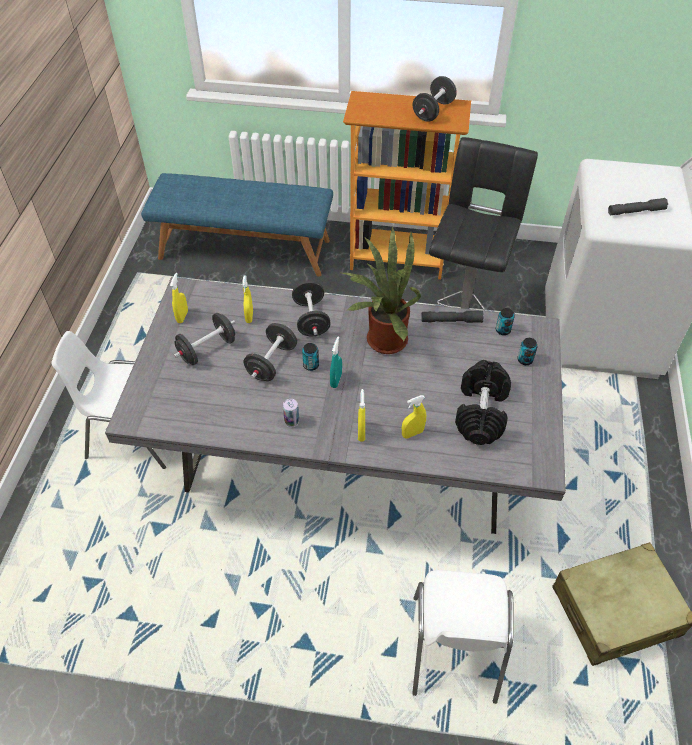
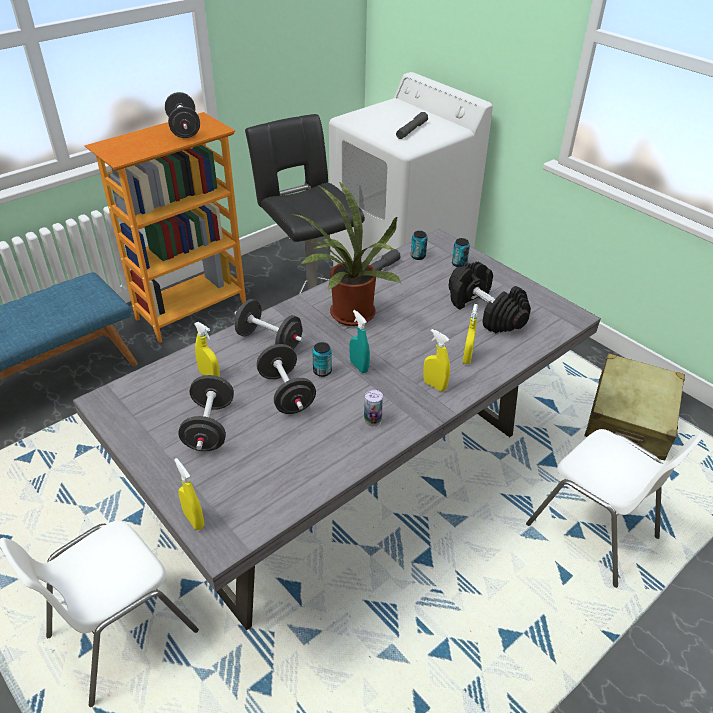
camera: 50 degrees left, 10 degrees down
(182, 316) = (139, 421): yellow spray bottle -> yellow spray bottle (194, 520)

